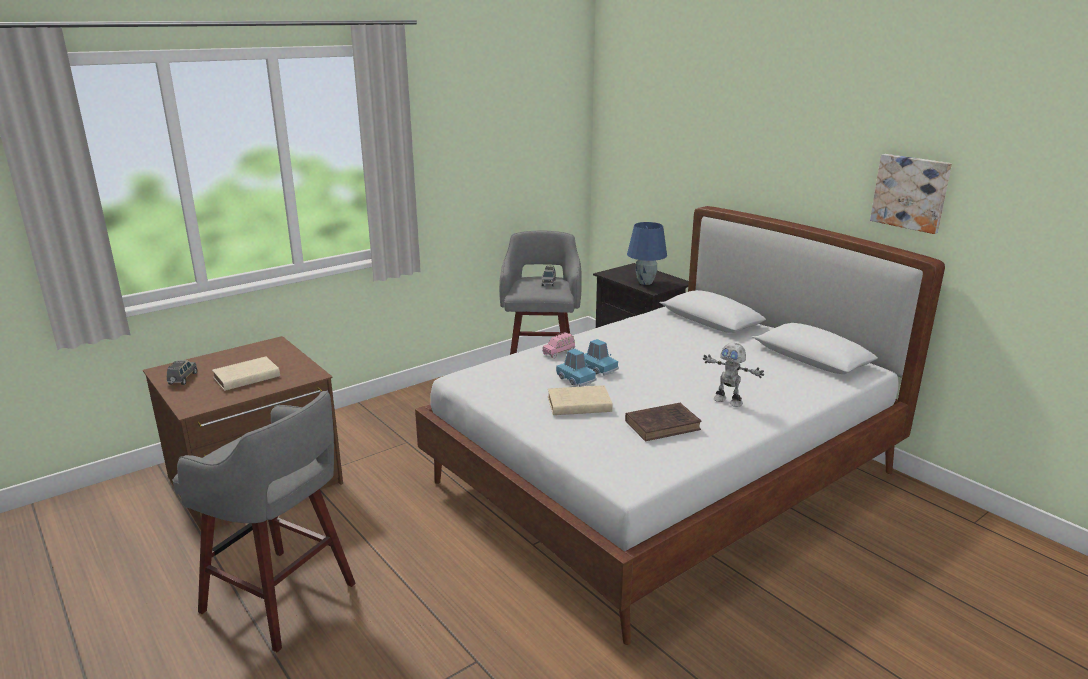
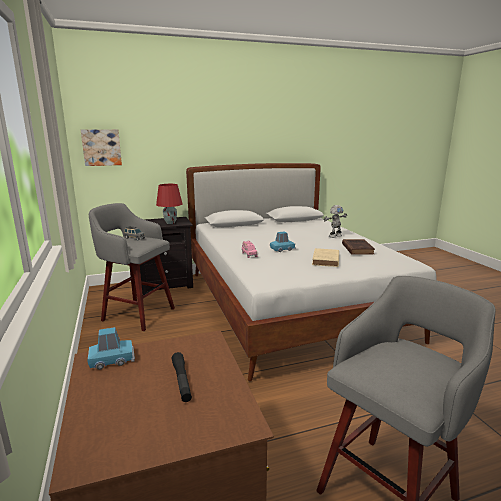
camera: 70 degrees left, 5 degrees down
(183, 379) = (139, 437): grey toy car -> none
(245, 378) = (182, 381): beige book -> black flashlight
(576, 379) = (295, 255): blue toy car -> blue toy car (112, 360)
(645, 283) = (170, 223): blue table lamp -> red table lamp
(911, 192) = (298, 137): picture -> picture (101, 147)

